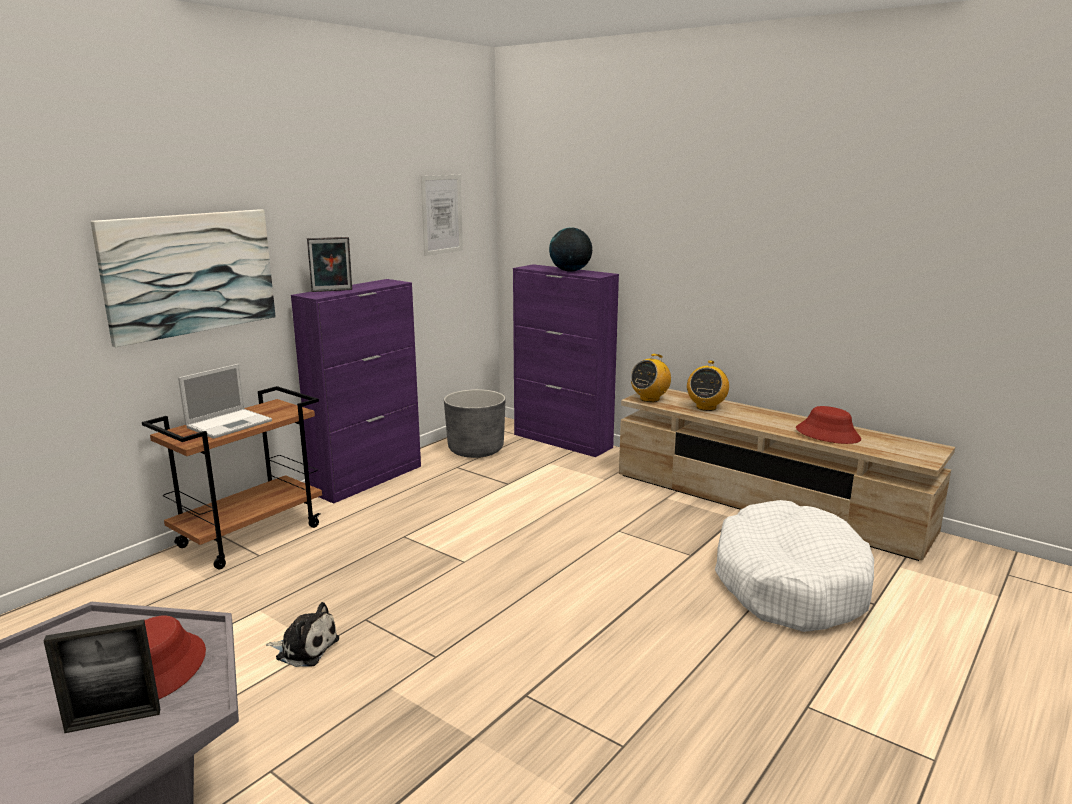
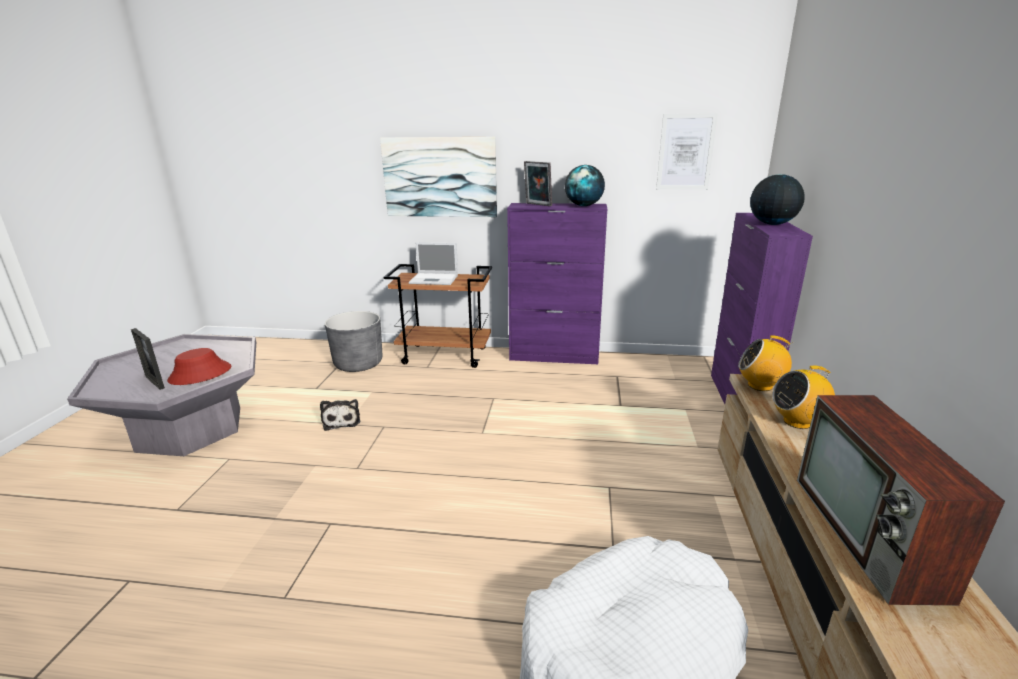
camera: 60 degrees right, 5 degrees up
(380, 284) = (584, 206): none -> globe
(476, 450) = (656, 372): grey planter -> grey planter (358, 364)
(827, 434) = (869, 536): red hat -> television

